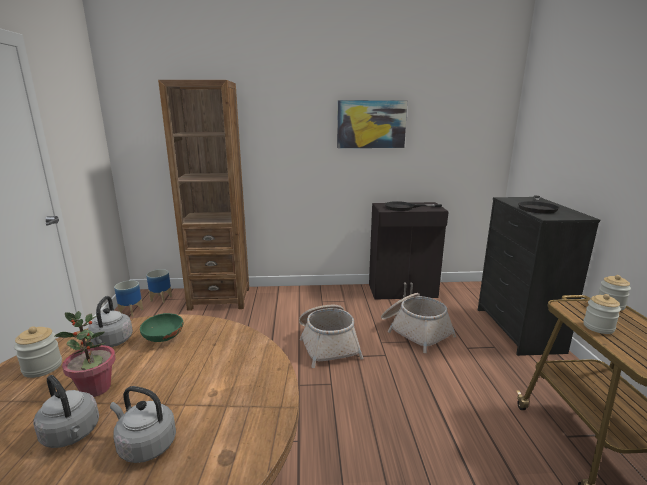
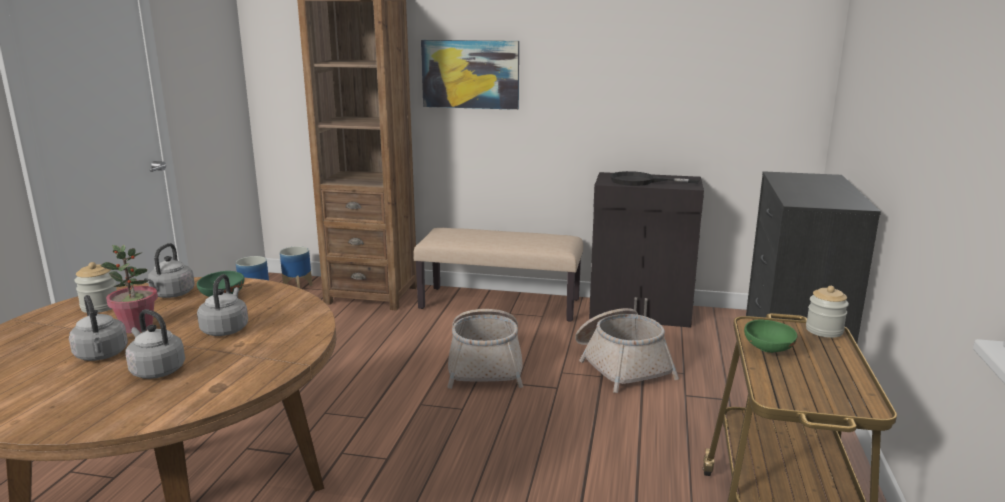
camera: 15 degrees right, 0 degrees up
(188, 376) = (226, 329): none -> grey kettle
(312, 295) = (500, 303): none -> beige bench
(371, 124) = (599, 52): picture -> picture (470, 74)
(537, 207) = (807, 189): black frying pan -> none
(598, 327) = (768, 350): jar -> green bowl

